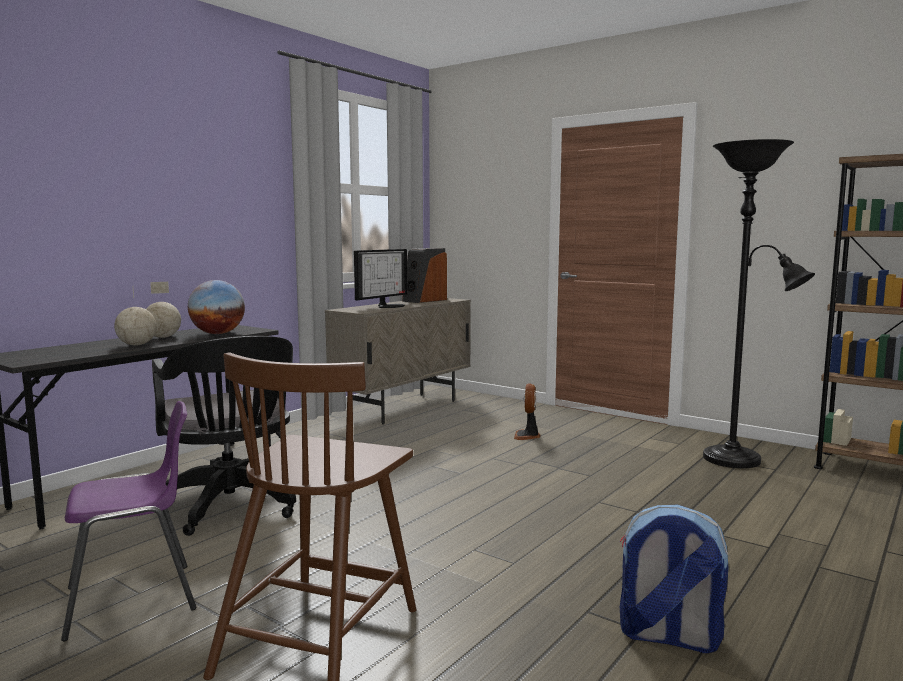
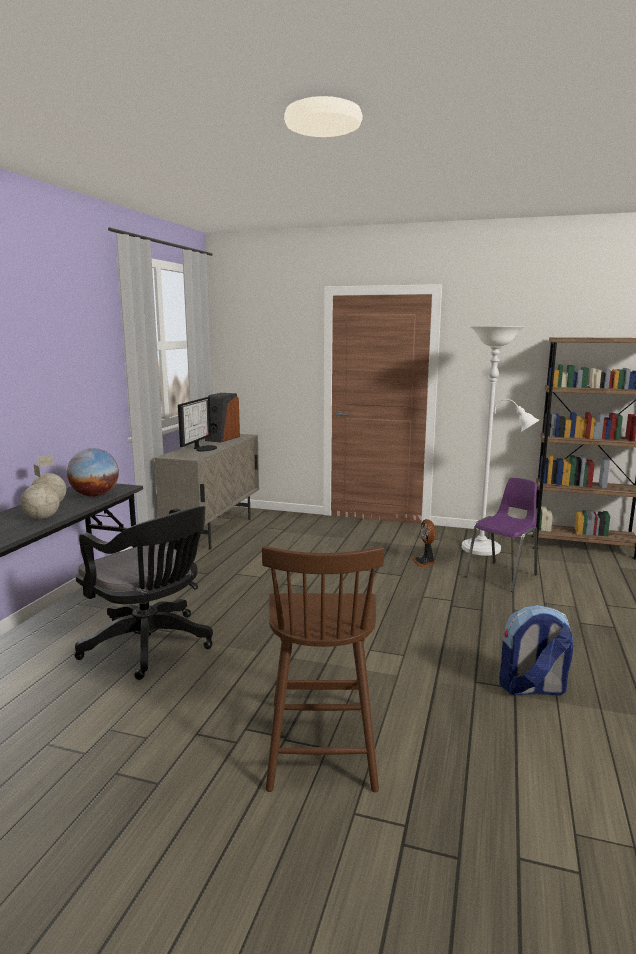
camera: 20 degrees left, 5 degrees up
(135, 599) = (149, 743): purple chair -> purple chair (503, 576)
(527, 436) = (332, 546): fan -> fan (425, 562)
(739, 461) = (486, 549): black floor lamp -> white floor lamp

